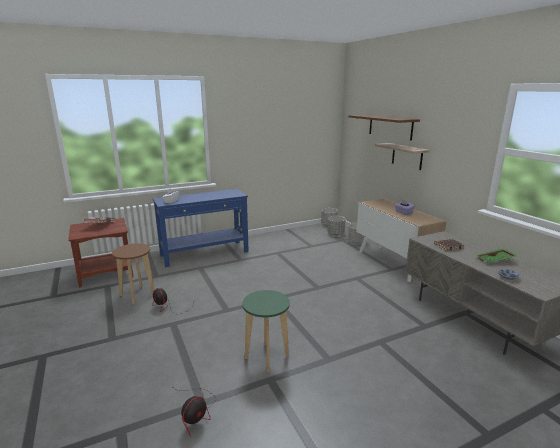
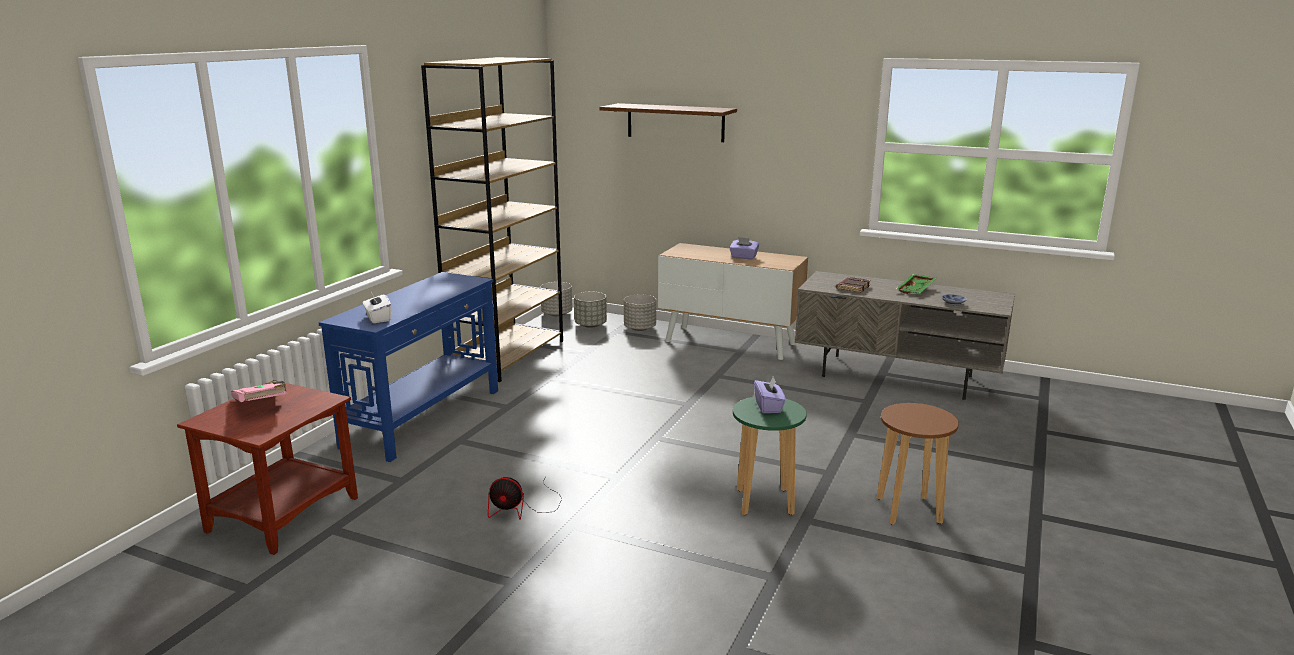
camera: 40 degrees left, 0 degrees up
(138, 295) = (428, 517): brown stool -> brown stool (908, 510)
(196, 413) = (787, 588): fan -> none
(270, 299) = (768, 407): none -> purple tissue box
(277, 237) = (507, 355): none -> brown bookcase
(407, 156) = (717, 168): shelf -> none

